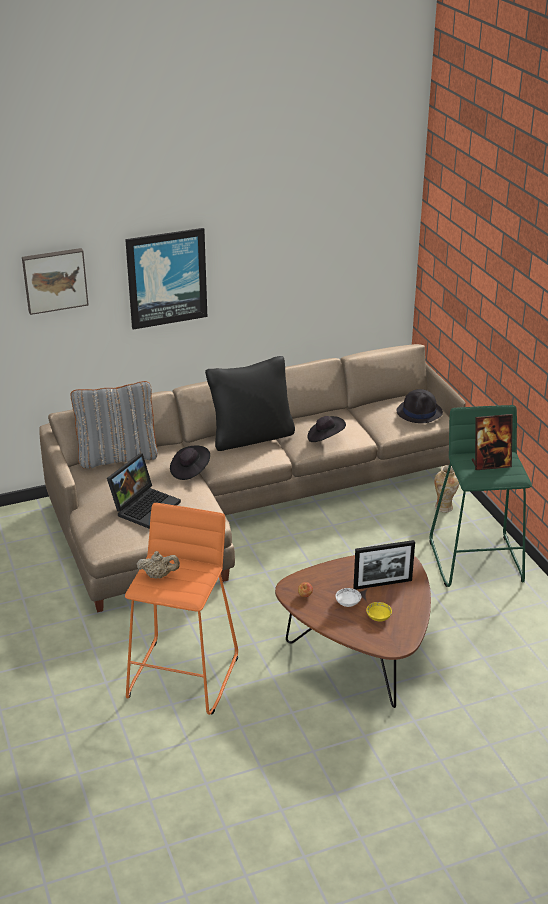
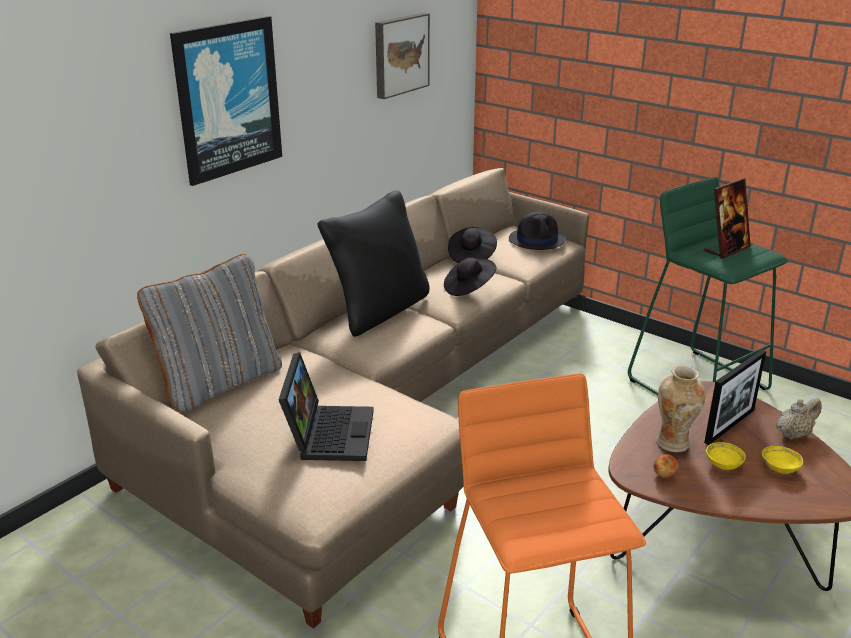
camera: 30 degrees left, 5 degrees down
(54, 280) = (71, 109): picture -> picture (400, 54)
(159, 575) = (529, 513): beige teapot -> beige teapot (794, 434)
(190, 470) = (343, 369): black hat -> black hat (471, 256)
(348, 603) = (723, 464): white bowl -> yellow bowl
(444, 507) = (603, 342): vase -> vase (673, 443)

